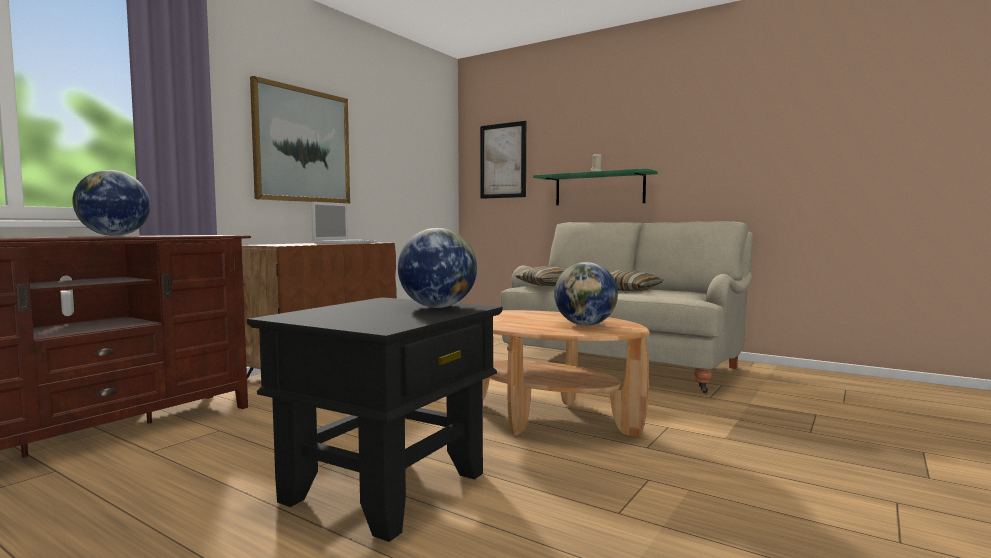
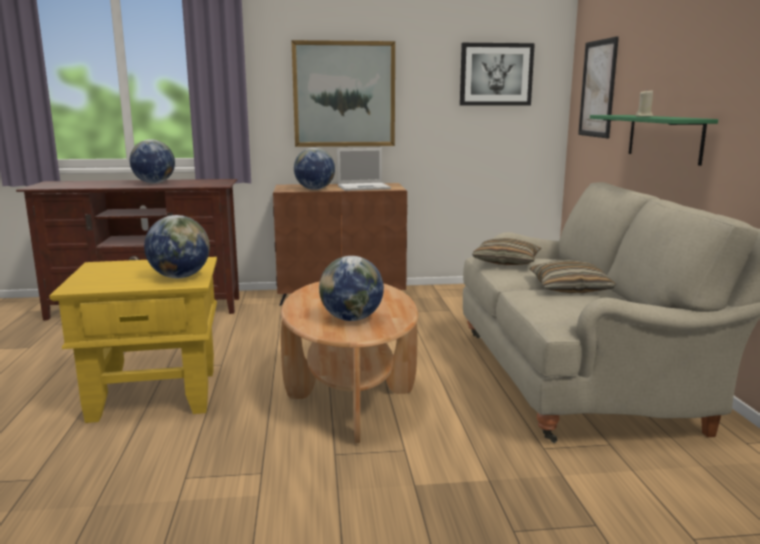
camera: 50 degrees right, 10 degrees up
(308, 244) = (314, 189): none -> globe
(387, 487) = (155, 395): black side table -> yellow side table
(416, 144) = (496, 74): none -> picture

